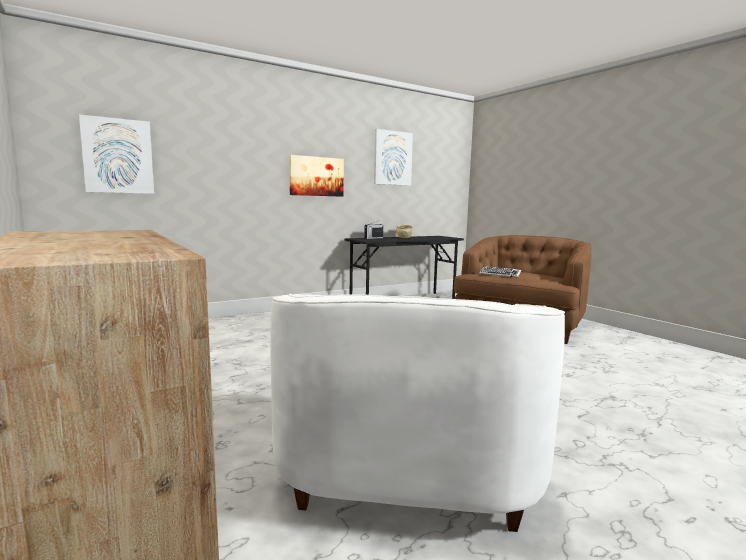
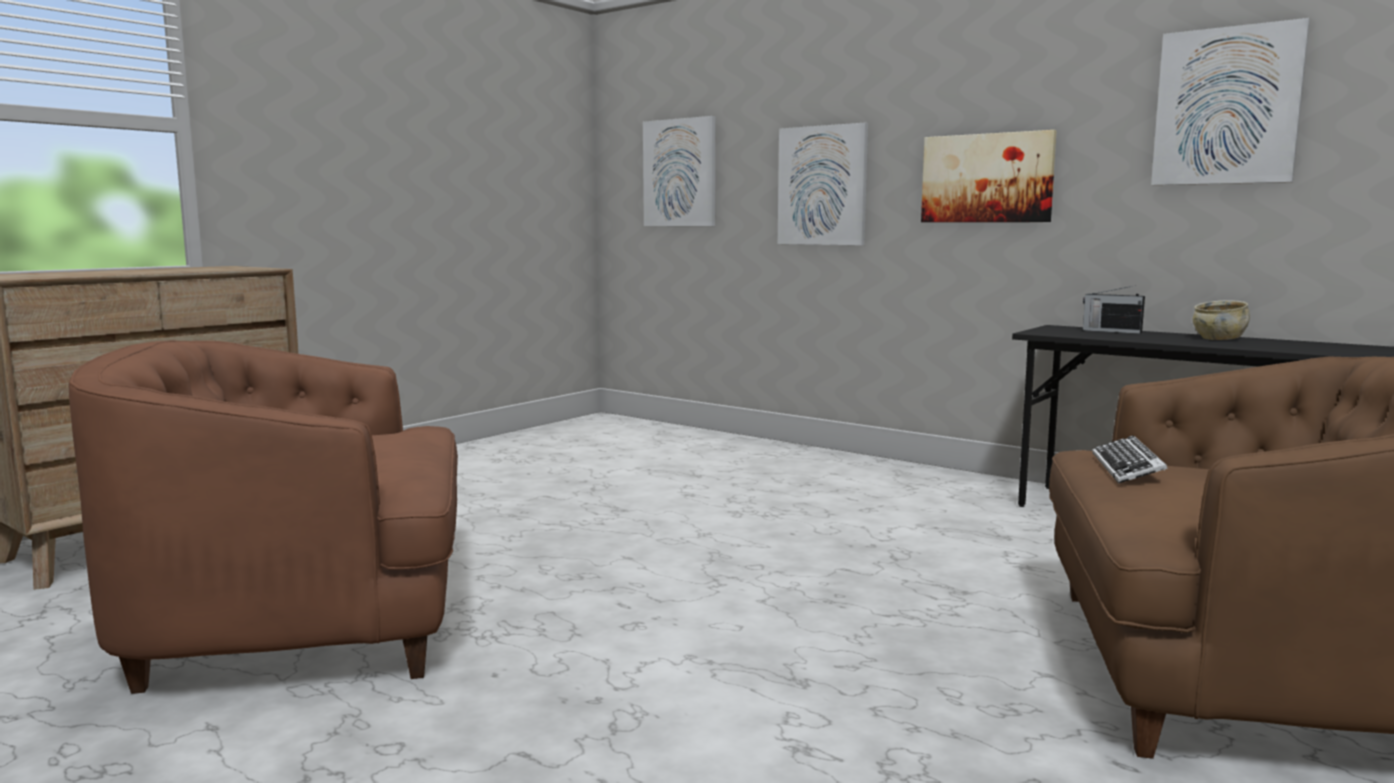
camera: 70 degrees right, 0 degrees up
(232, 173) = (822, 185): none -> picture
(409, 463) = (308, 619): white armchair -> brown armchair

